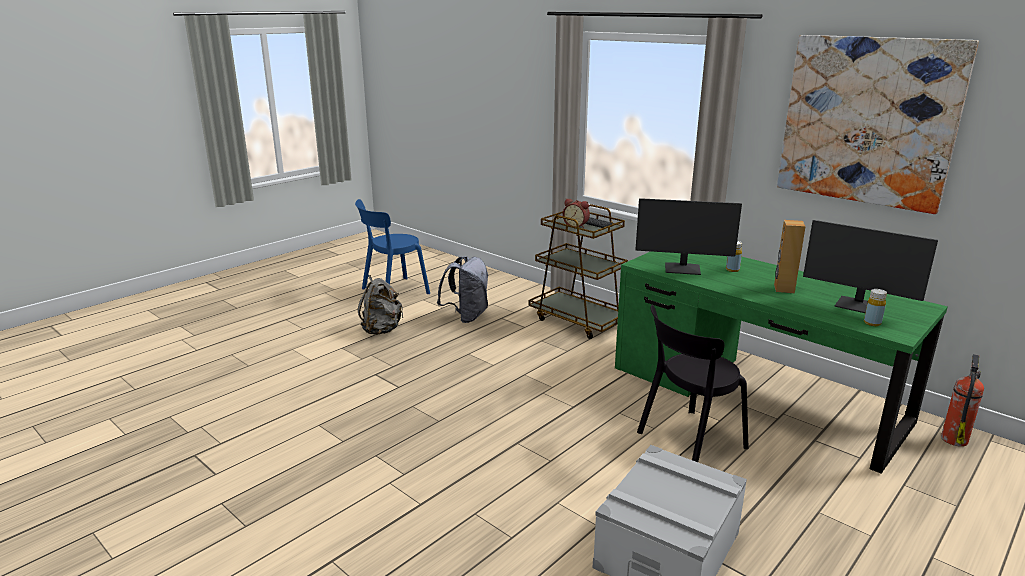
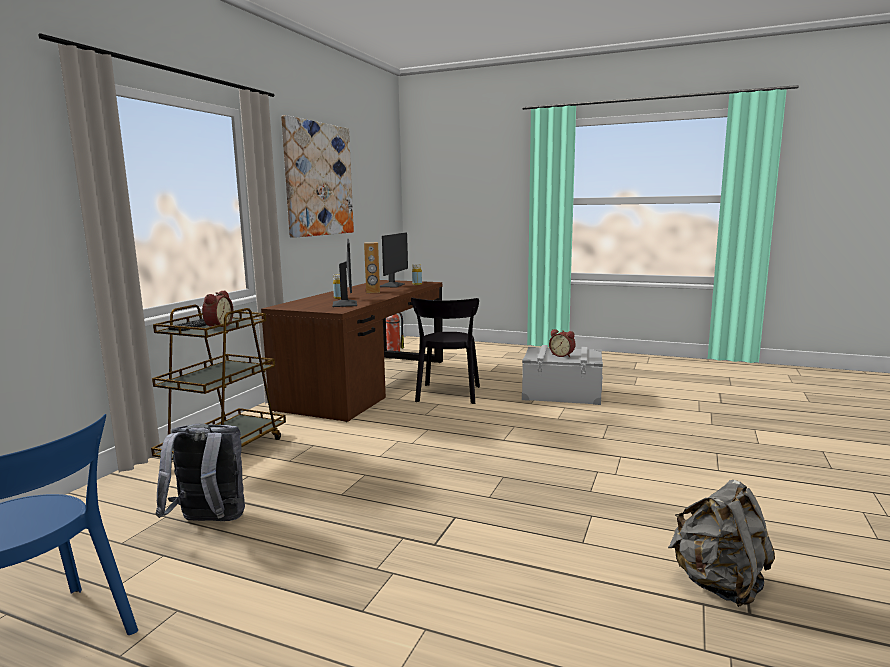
camera: 110 degrees left, 10 degrees down
(381, 330) = (273, 590): grey backpack -> grey backpack (718, 584)
(666, 491) = (562, 355): none -> alarm clock
(687, 441) = (448, 395): black chair -> black chair turned 60 degrees clockwise
(755, 395) = (367, 383): green desk -> brown desk

